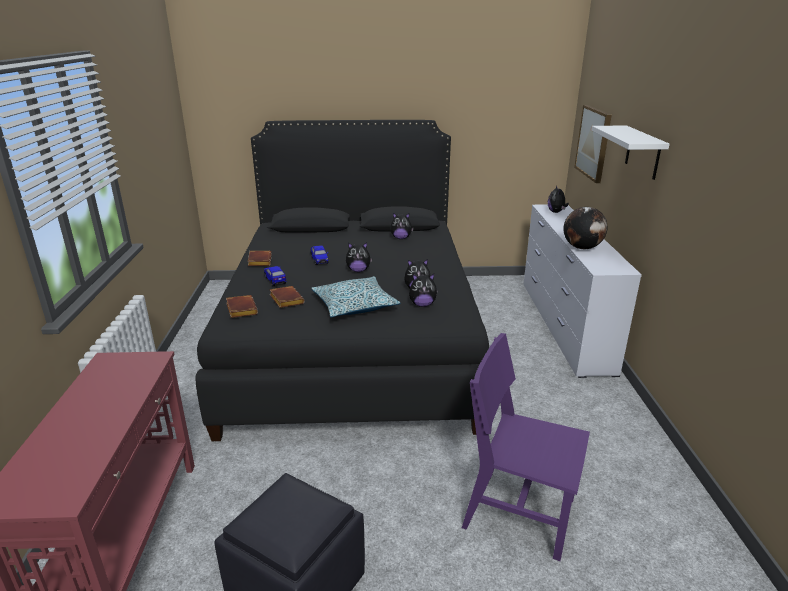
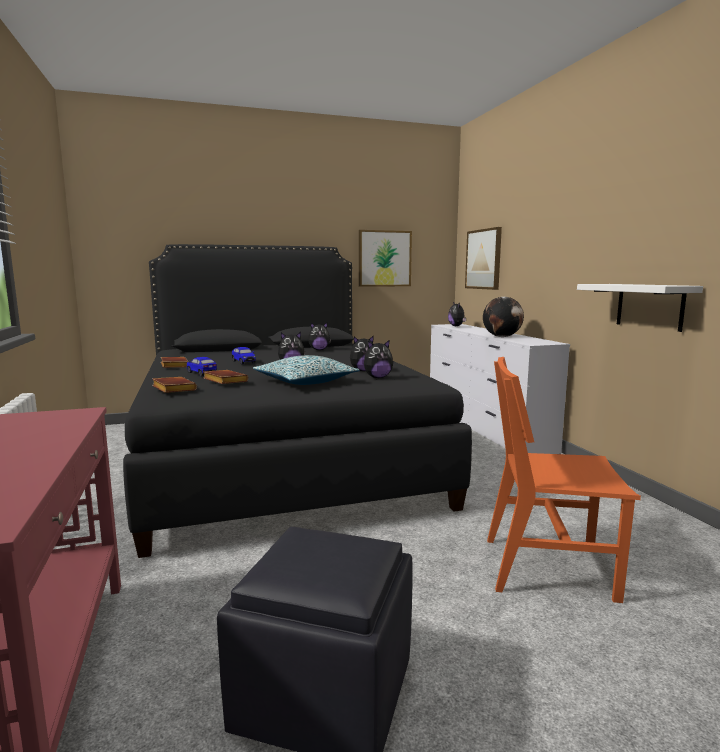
camera: 15 degrees left, 15 degrees down
(489, 129) = (384, 258): none -> picture
(519, 512) = (547, 568): purple chair -> orange chair
(643, 152) = (546, 241): white shelf -> white shelf (649, 306)

